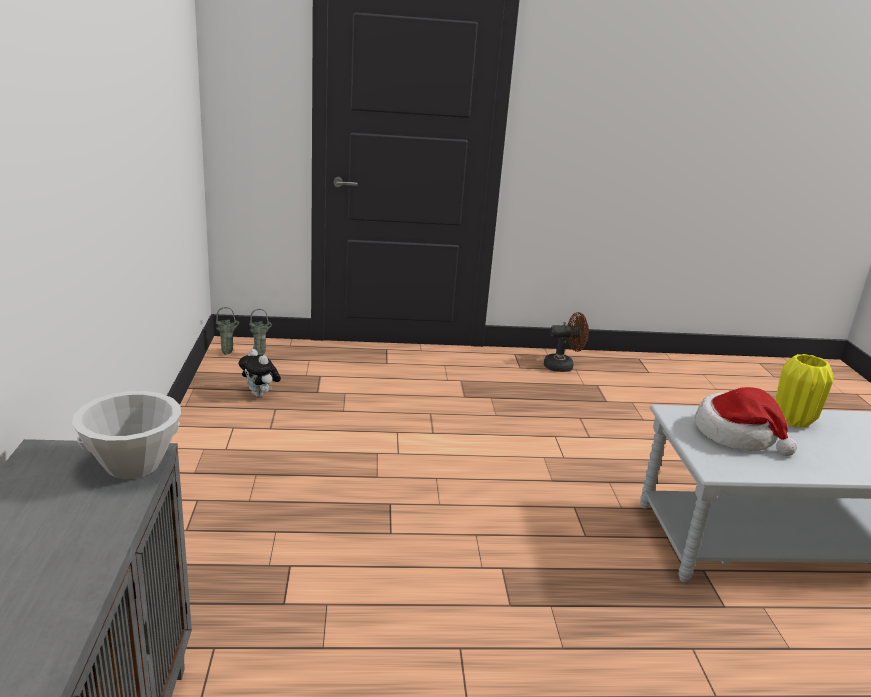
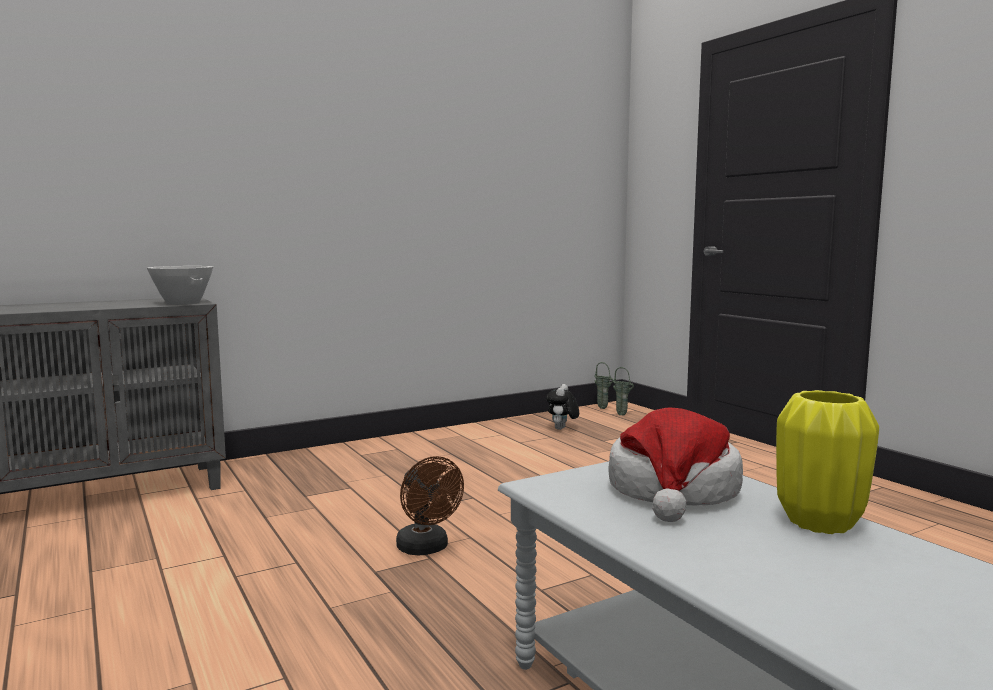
camera: 65 degrees right, 15 degrees down
(563, 366) = (926, 515): brown fan -> brown fan (426, 549)

